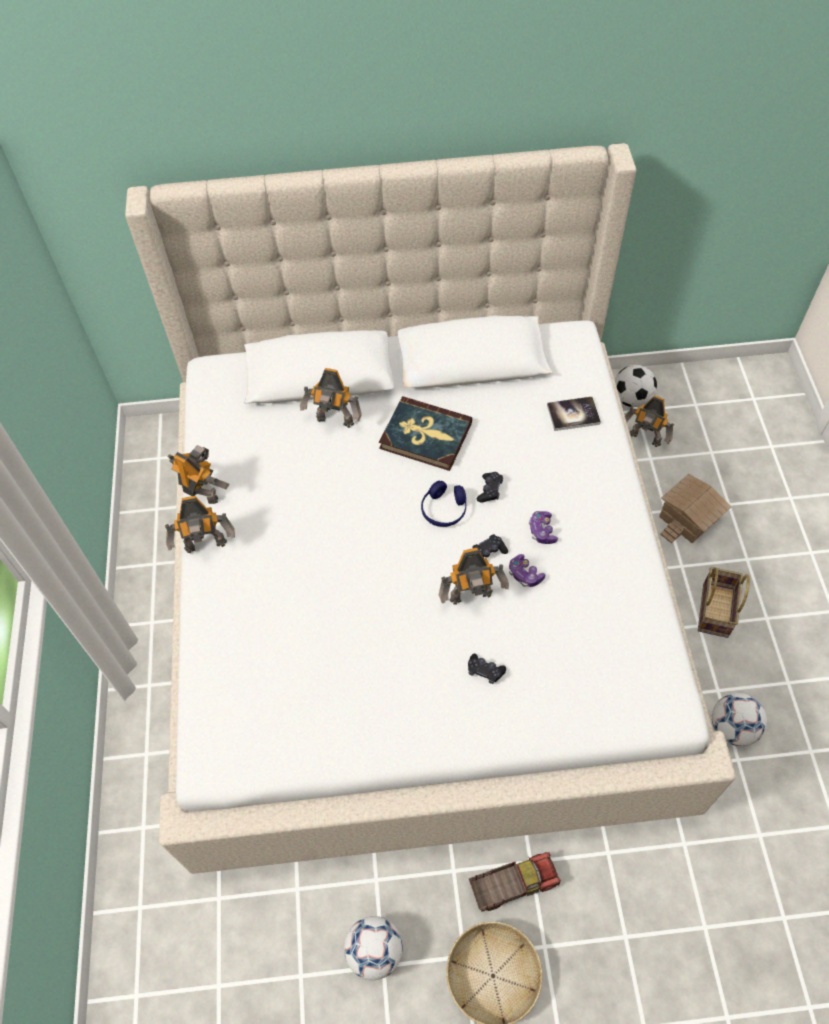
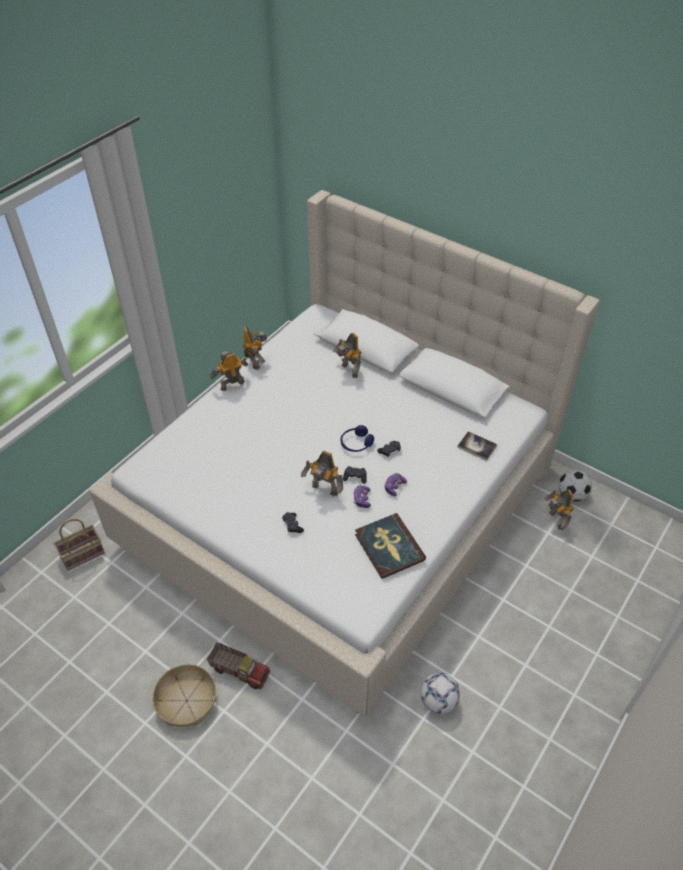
camera: 40 degrees right, 10 degrees down
(206, 547) = (231, 384): toy robot -> toy robot turned 120 degrees clockwise
(375, 951) = (148, 642): football -> none
(425, 436) = (386, 405): book -> book (389, 547)
(688, 517) = (536, 578): toy house -> none
(716, 612) = (497, 638): basket -> basket (81, 555)

